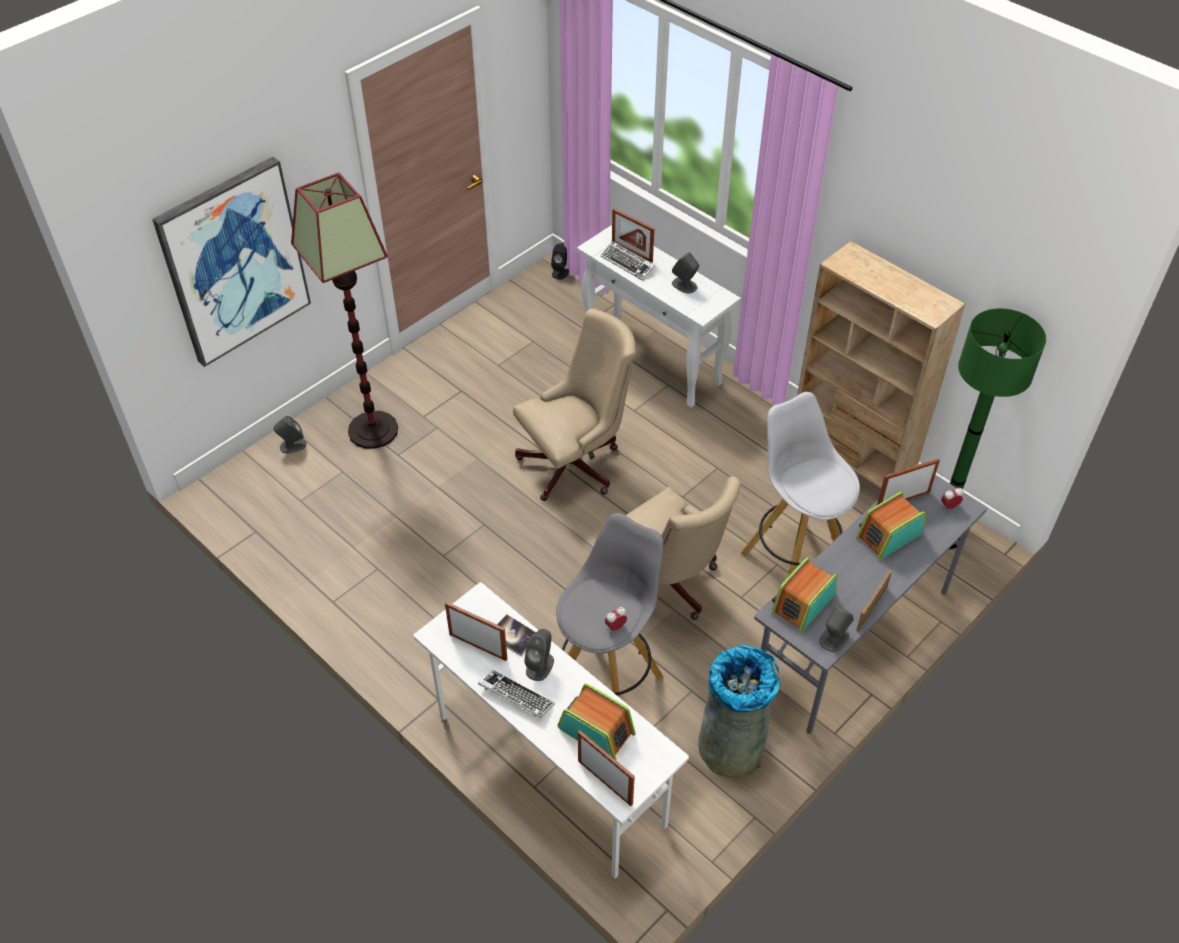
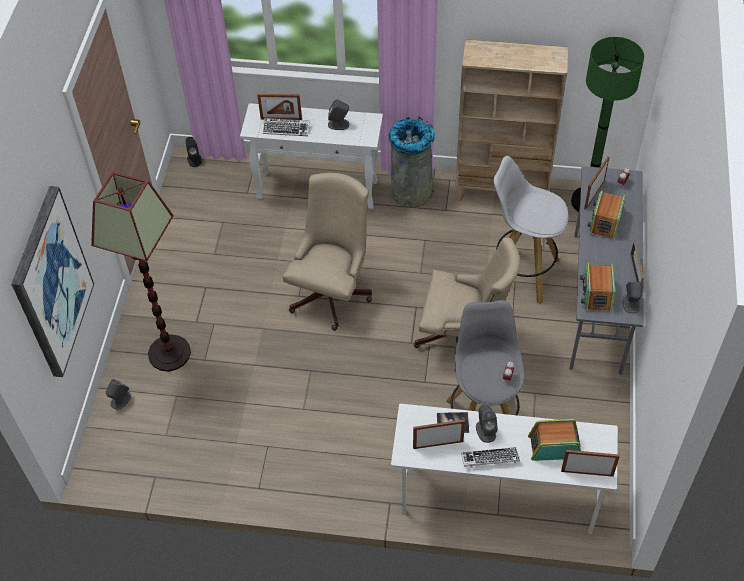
camera: 35 degrees left, 5 degrees up
(731, 745) = (585, 410): grey trash can -> grey trash can (411, 190)

